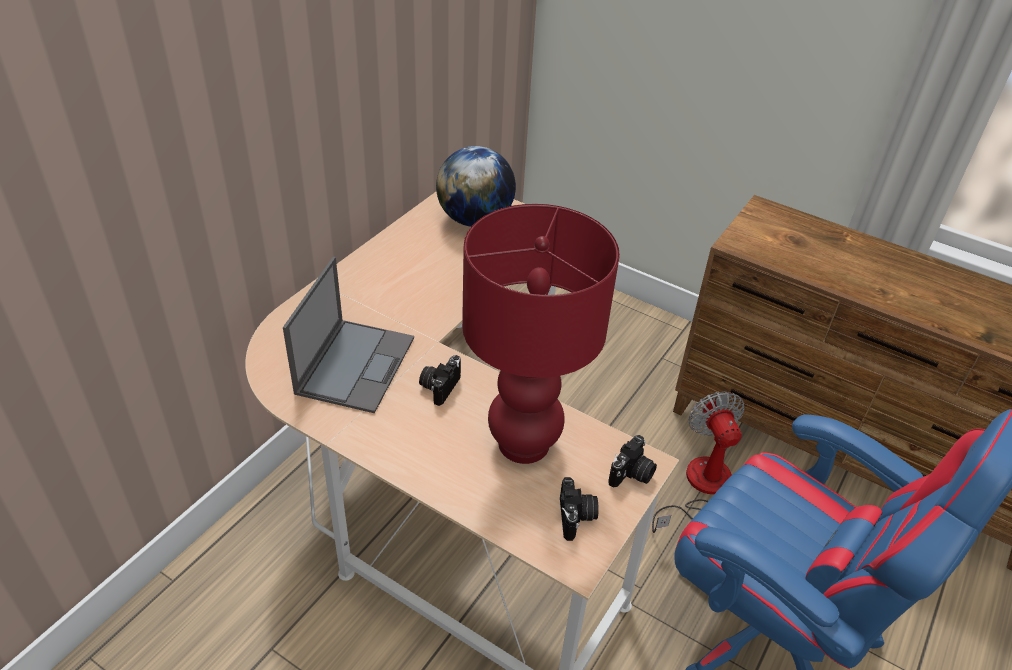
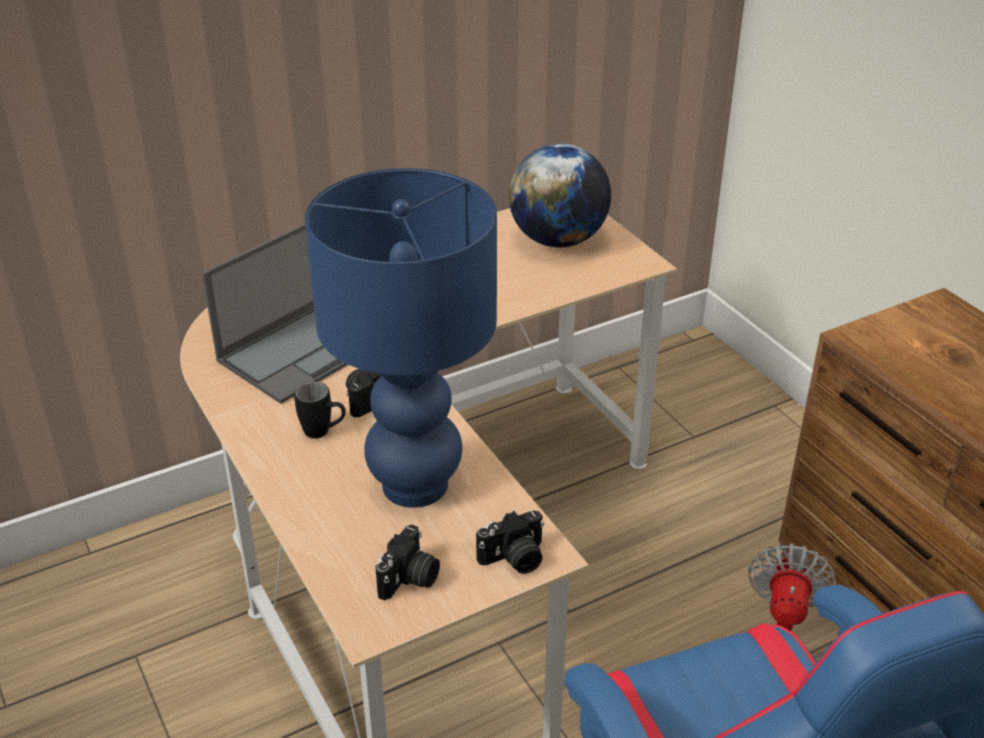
camera: 30 degrees right, 5 degrees down
(426, 426) = (324, 432): none -> black mug
(522, 443) = (414, 484): red table lamp -> blue table lamp

